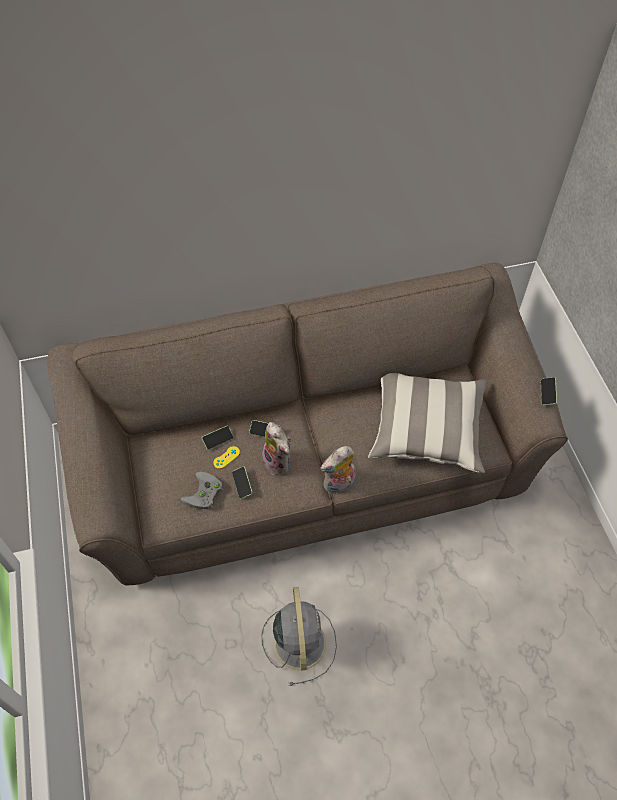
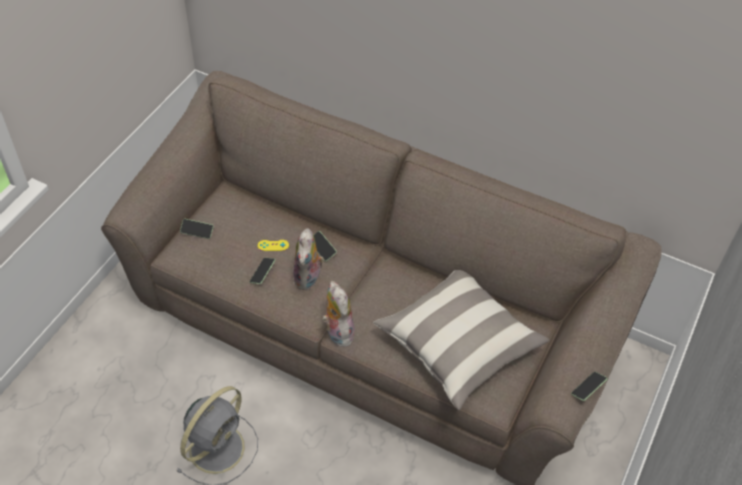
camera: 40 degrees right, 5 degrees down
(204, 494) = (228, 259): grey game controller -> none
(218, 440) = (281, 228): phone -> phone (197, 231)
(339, 485) = (337, 332): plush toy -> plush toy turned 60 degrees clockwise

